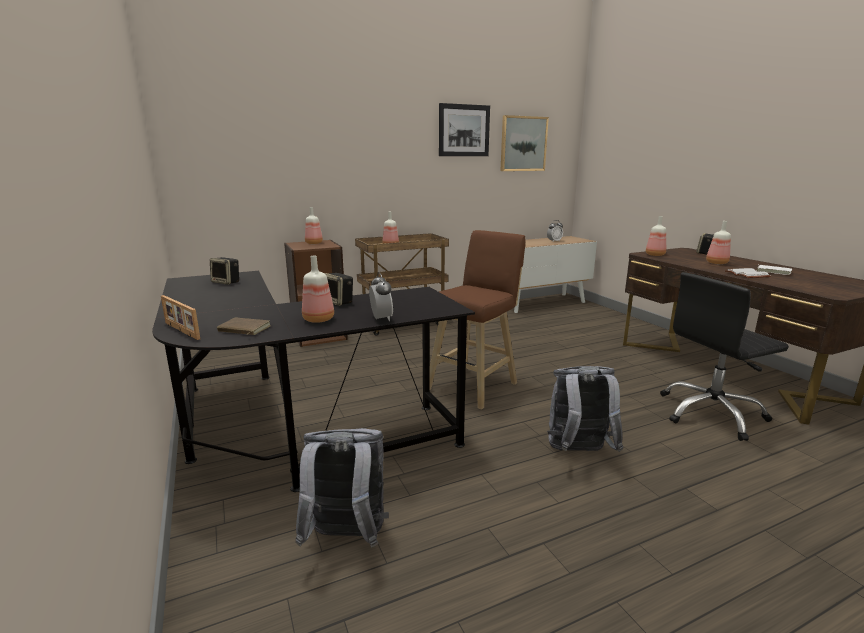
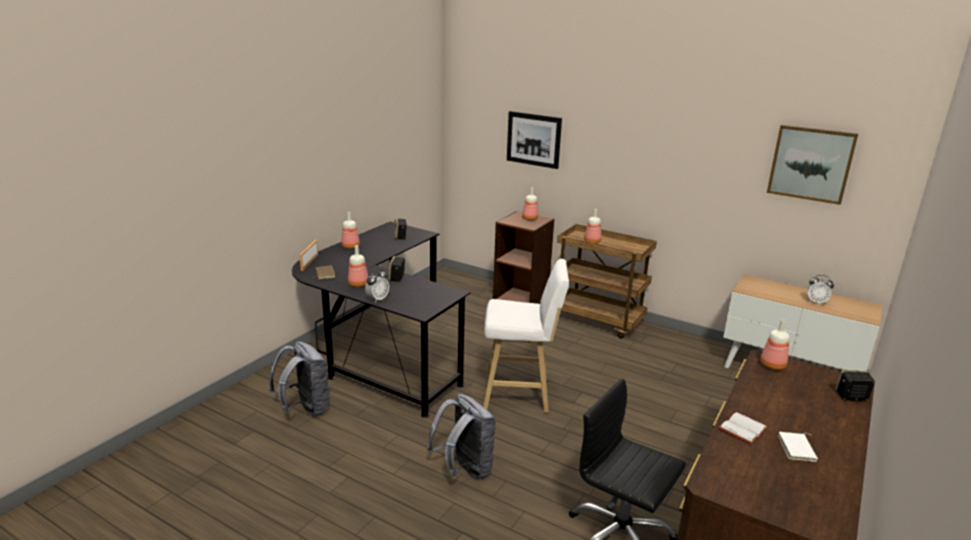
camera: 55 degrees right, 5 degrees up
(464, 130) = (720, 136): picture -> picture (533, 139)
(474, 385) = (520, 394): brown stool -> white stool
(716, 263) = (789, 407): bottle -> bottle (350, 247)

